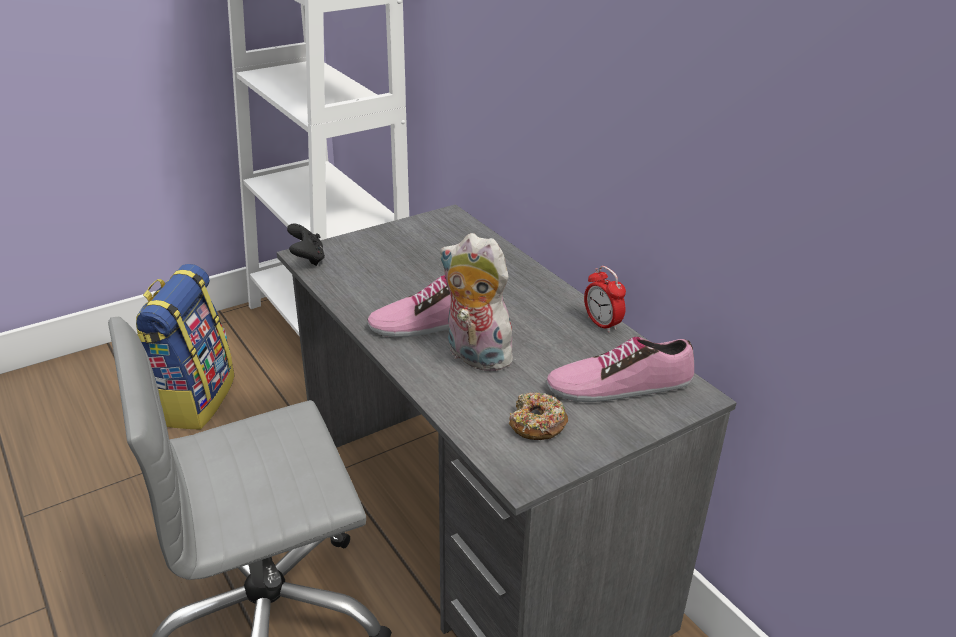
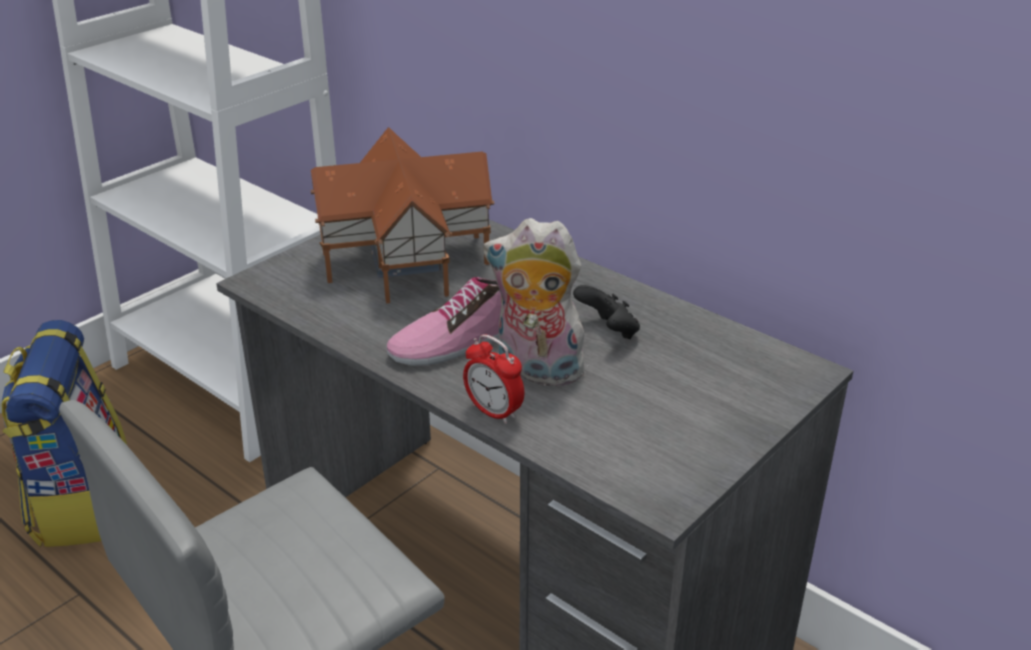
camera: 15 degrees left, 0 degrees up
(307, 259) = (263, 286): black game controller -> black game controller (608, 331)
(417, 256) = (403, 260): none -> toy house
(537, 424) = (649, 438): donut -> none
(602, 324) = (664, 307): alarm clock -> alarm clock (494, 412)
(619, 385) = (718, 374): shoe -> none

